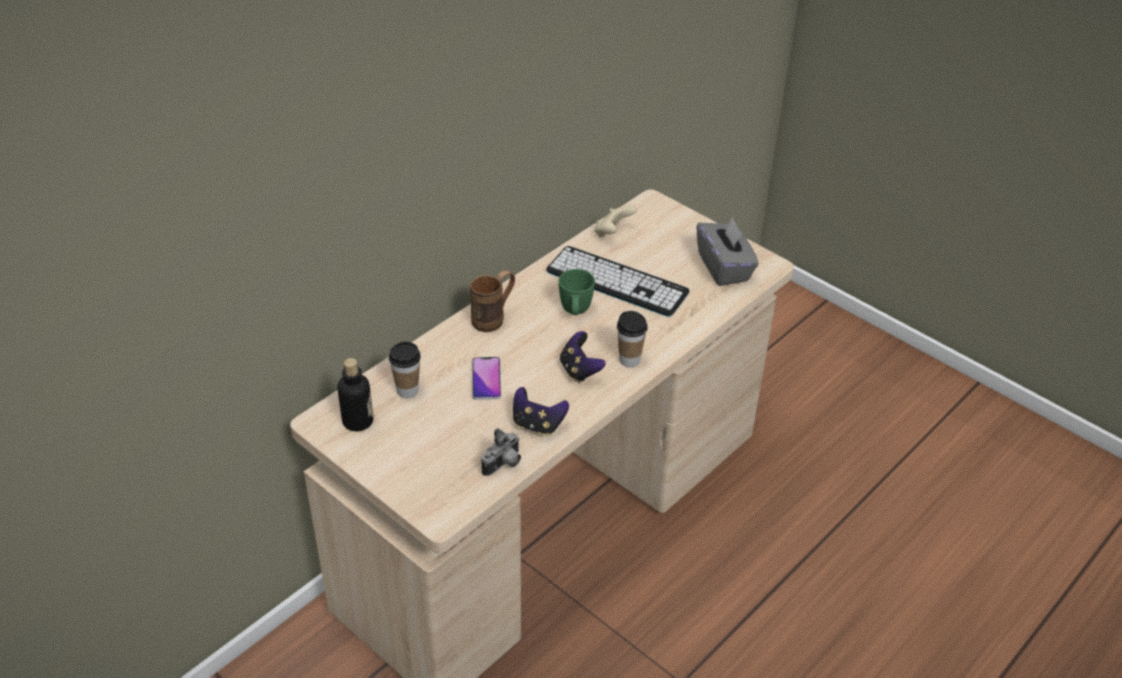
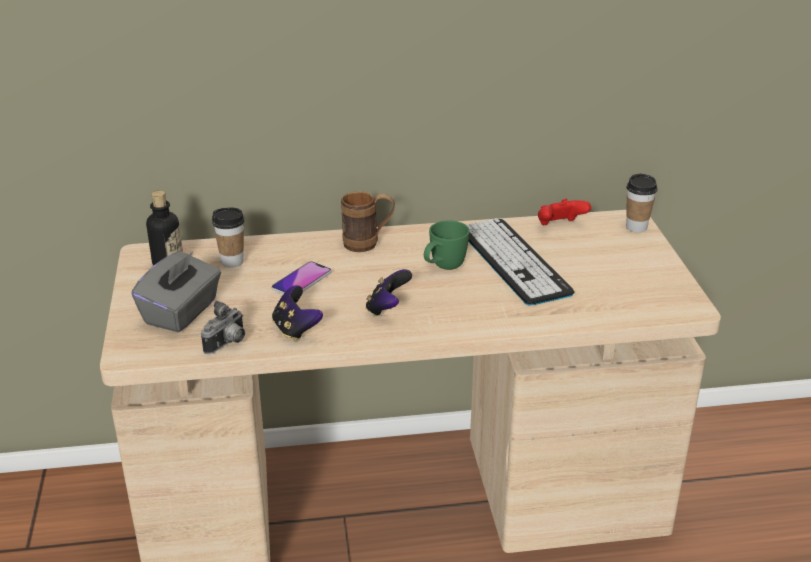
camera: 40 degrees right, 10 degrees down
(504, 465) = (228, 344): camera -> camera turned 45 degrees counterclockwise
(612, 233) = (560, 226): beige game controller -> red game controller
(629, 360) = (443, 320): cup -> cup (636, 227)
(724, 268) = (637, 291): grey tissue box -> grey tissue box (182, 312)

